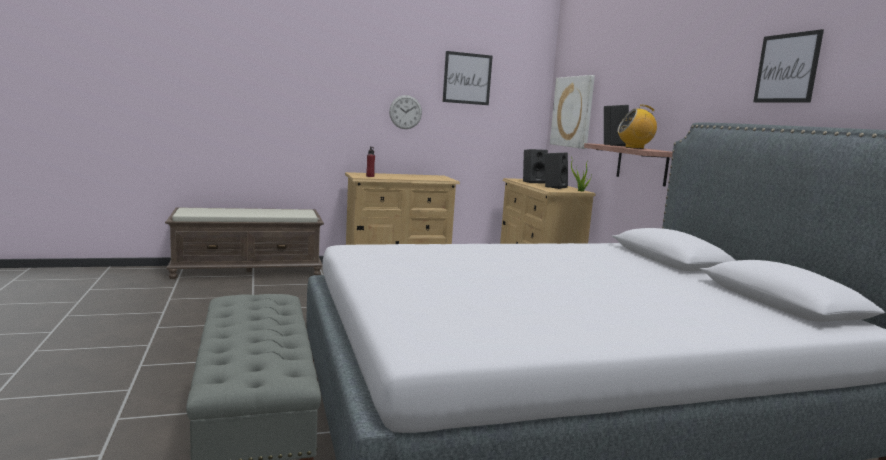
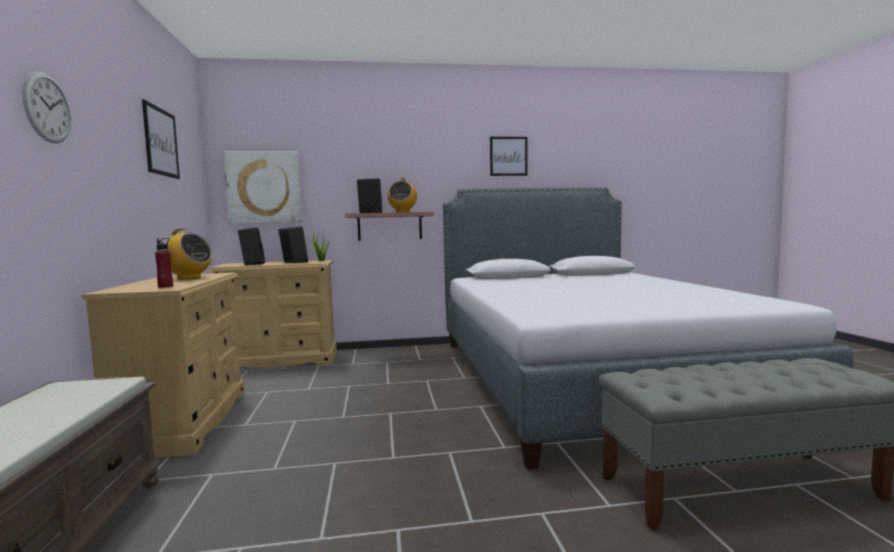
camera: 80 degrees left, 5 degrees down
(405, 112) = (121, 185): wall clock -> wall clock (47, 108)
(418, 177) = (188, 278): none -> radio

